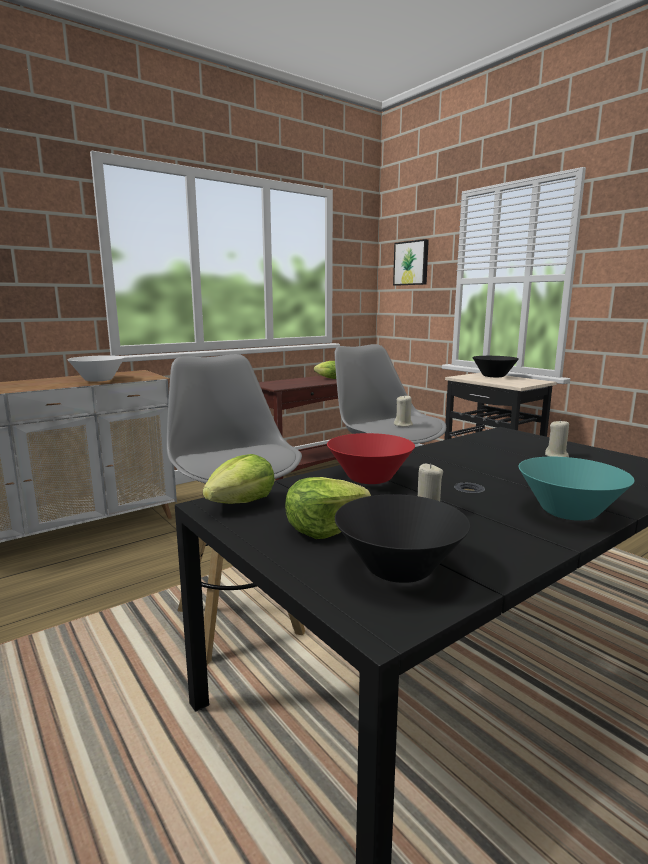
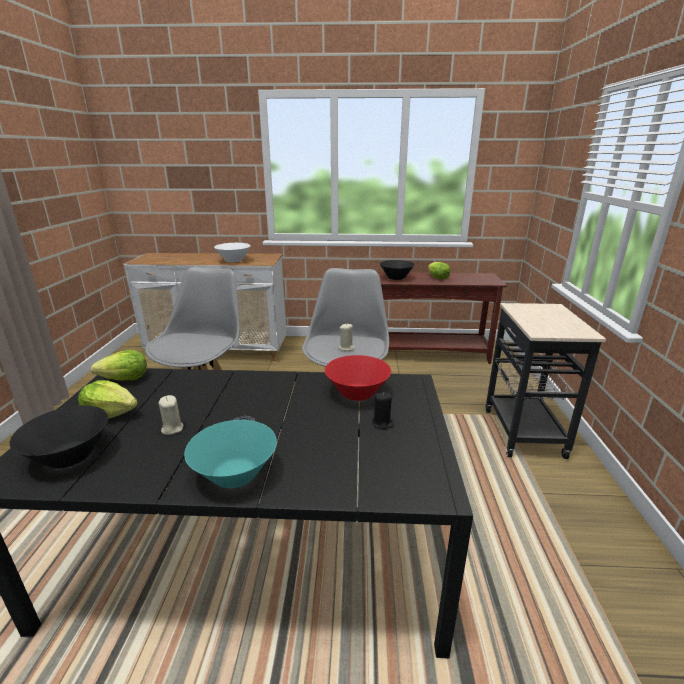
camera: 40 degrees right, 10 degrees up
(369, 478) = (213, 388): red bowl -> red bowl (357, 393)
(411, 263) = (558, 166): picture -> none
(493, 376) = (554, 313): black bowl -> black bowl (396, 278)
(556, 455) = (382, 423): beige candle -> black candle

